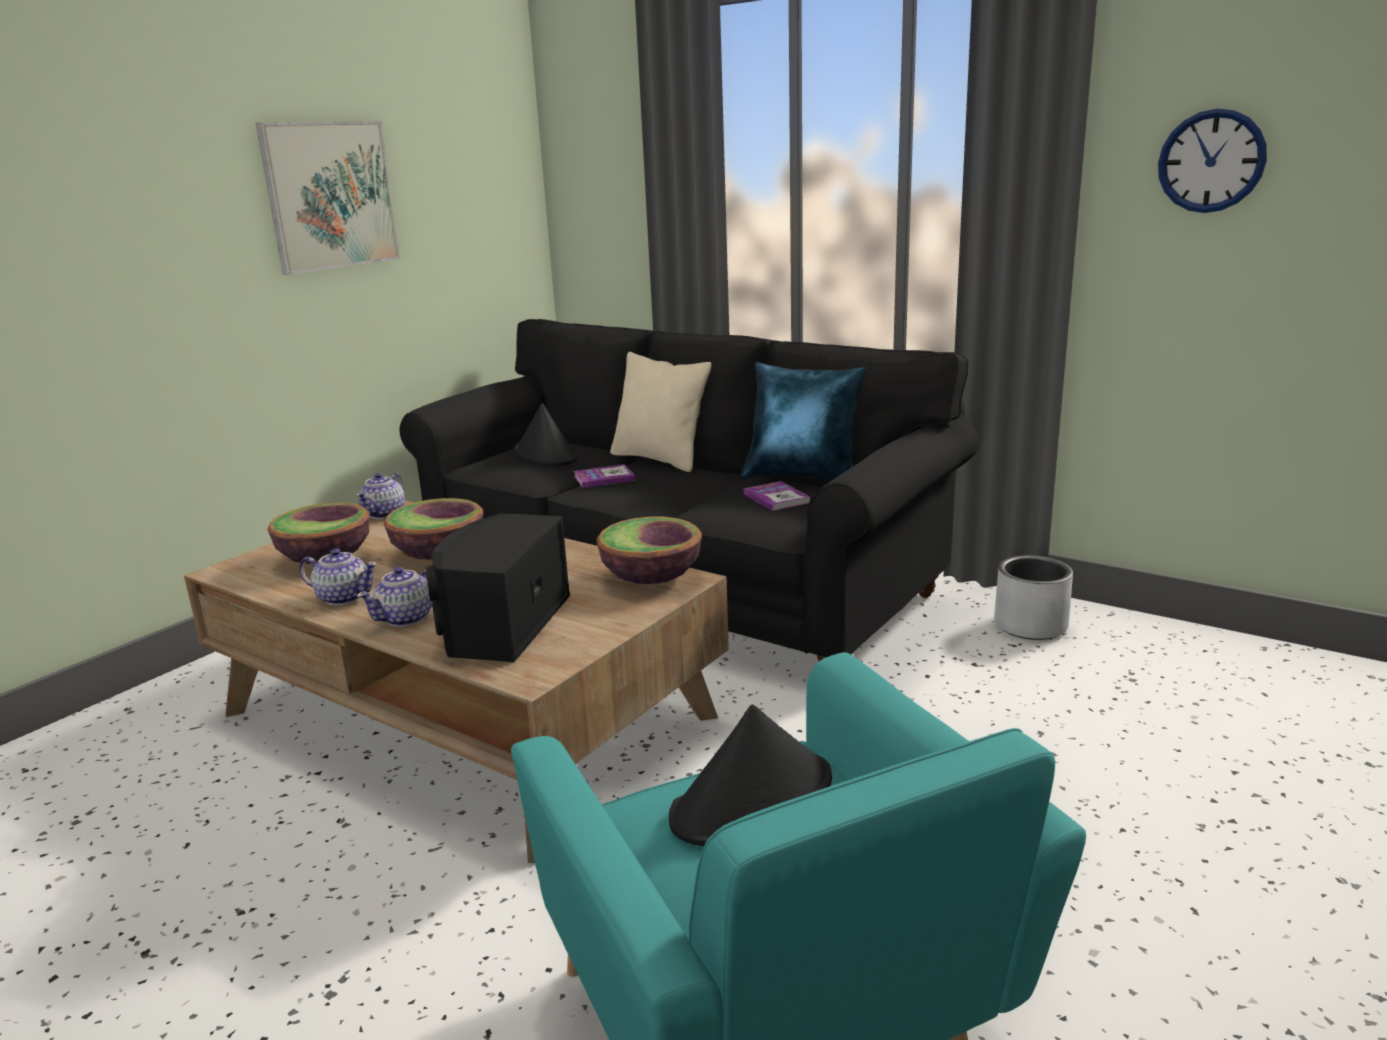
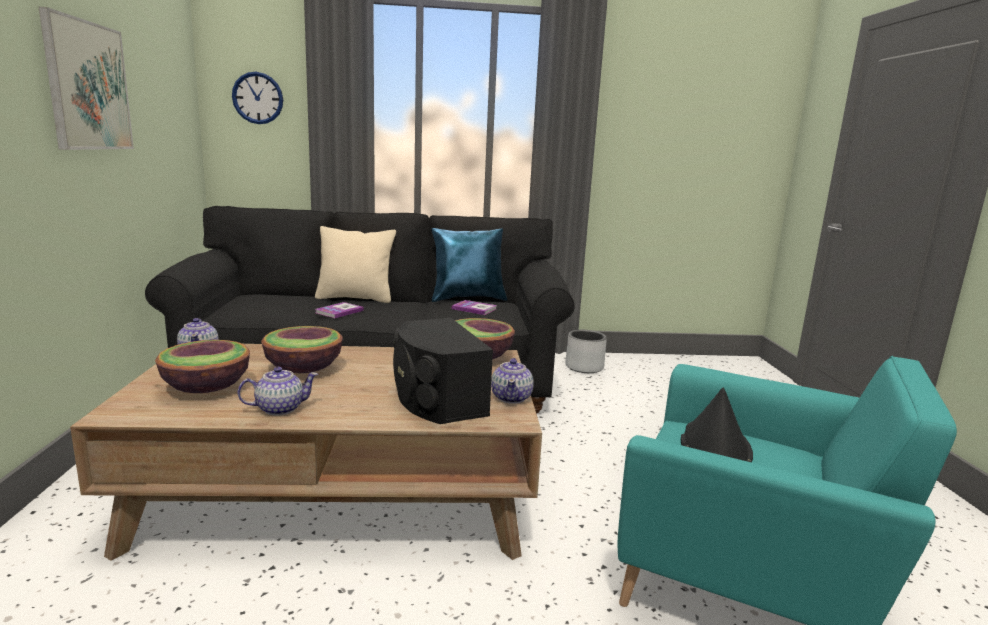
camera: 40 degrees left, 5 degrees down
(407, 618) = (361, 410): teapot -> teapot (512, 397)
(545, 454) = (271, 302): black hat -> none
(1211, 161) = (648, 125): wall clock -> wall clock (258, 98)

